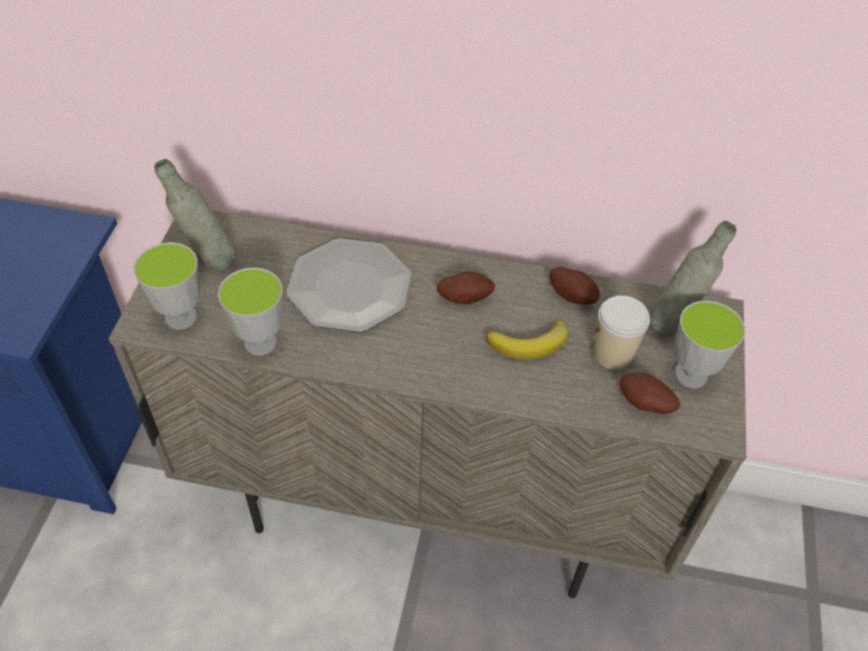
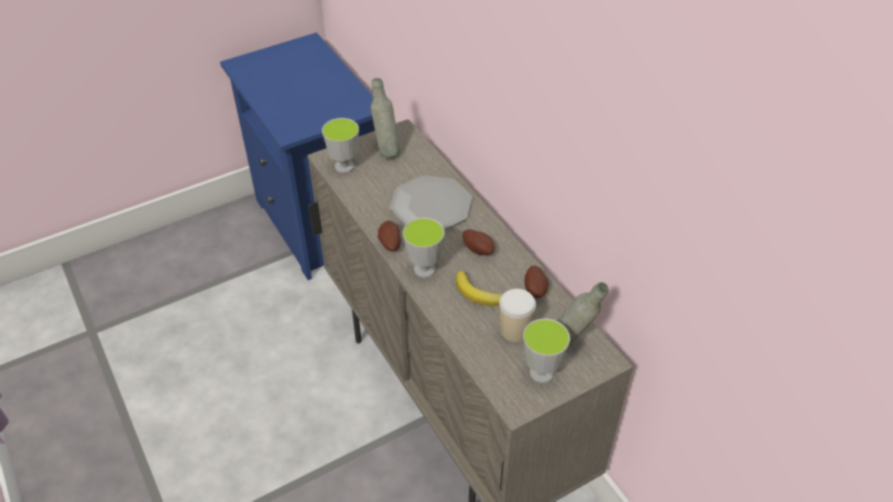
camera: 50 degrees right, 5 degrees down
(260, 342) = (361, 200): cup -> cup (424, 269)
(644, 404) = (495, 364): potato -> potato (389, 244)

